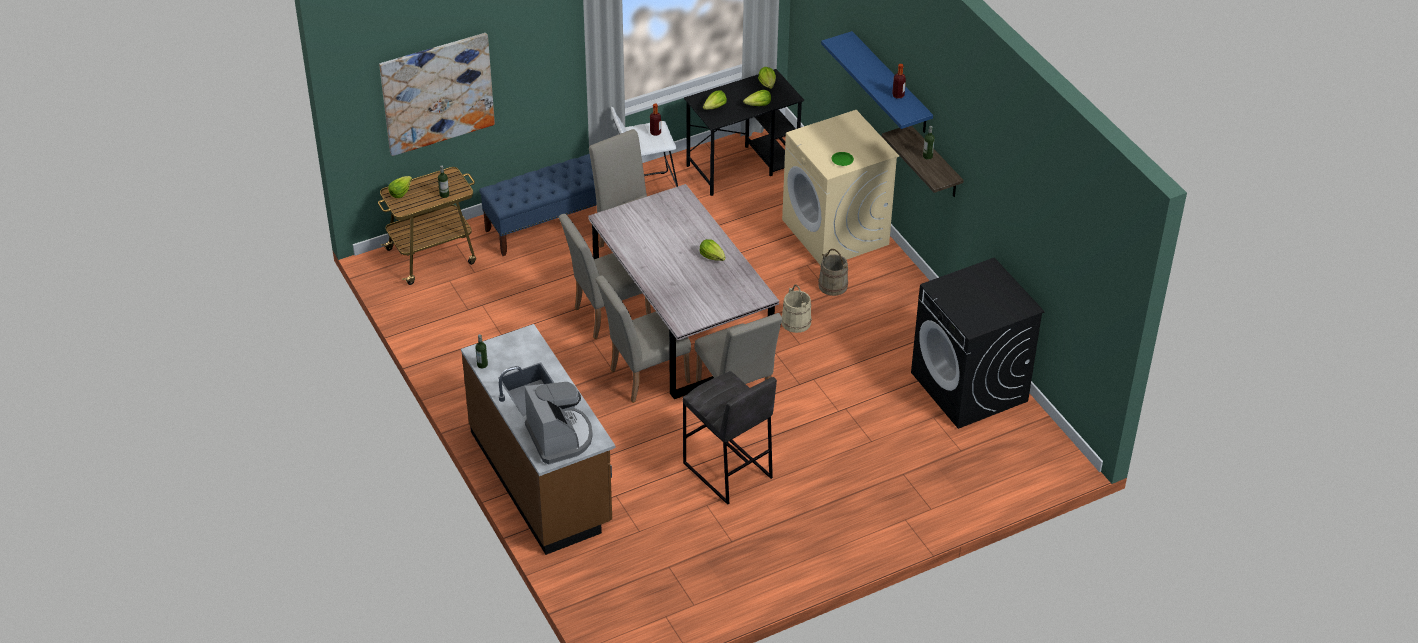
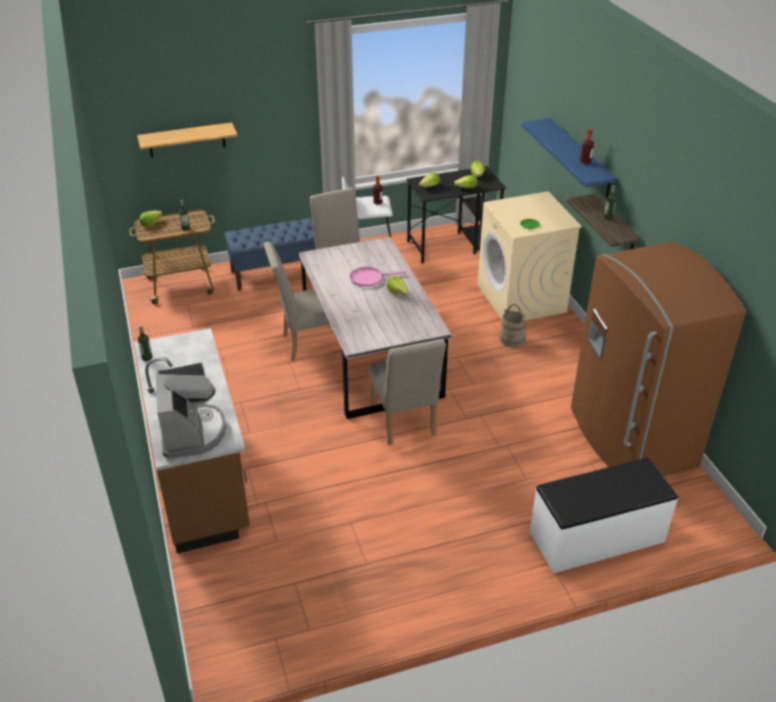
camera: 10 degrees right, 5 degrees down
(437, 93) = (186, 140): picture -> shelf
(643, 377) = (325, 397): beige chair -> none
(676, 242) = (369, 278): none -> pink frying pan
(727, 471) = (379, 491): grey stool -> none
(796, 322) = (473, 365): beige bucket -> none
(946, 490) = (597, 537): none -> white bench
(970, 387) = (629, 439): black washing machine -> brown fridge

